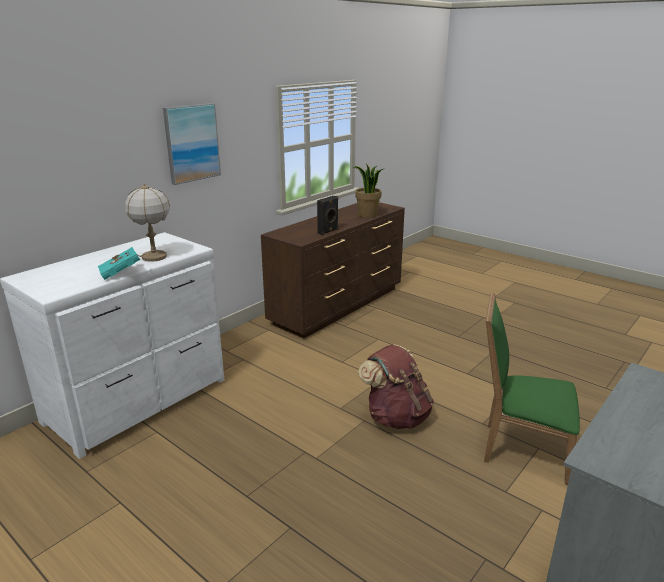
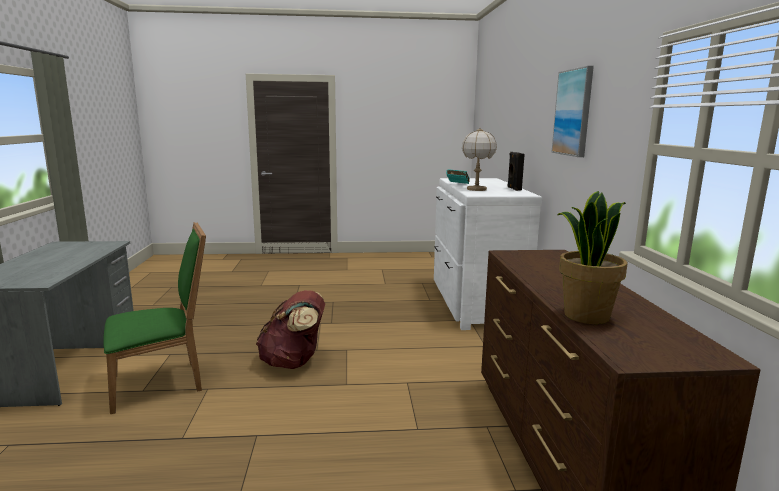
camera: 135 degrees right, 10 degrees down
(328, 231) = (524, 270): black speaker -> black speaker (513, 188)

